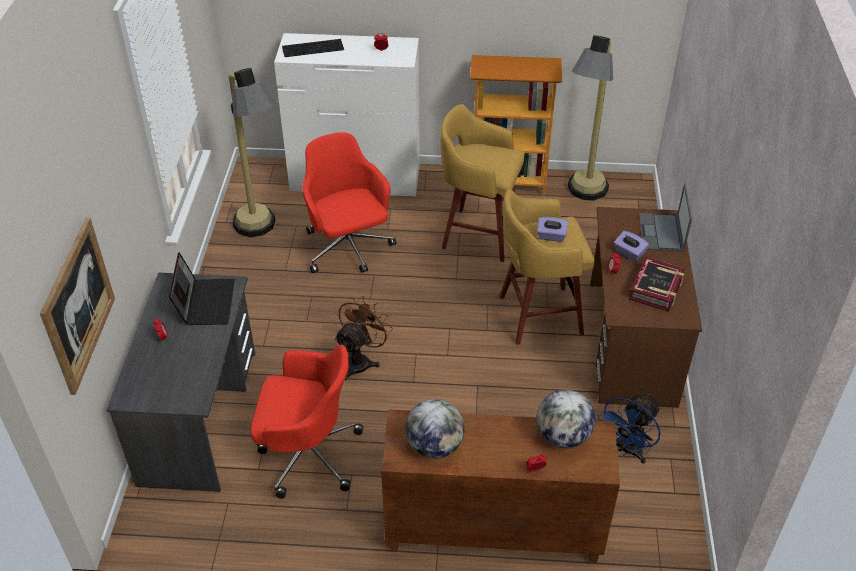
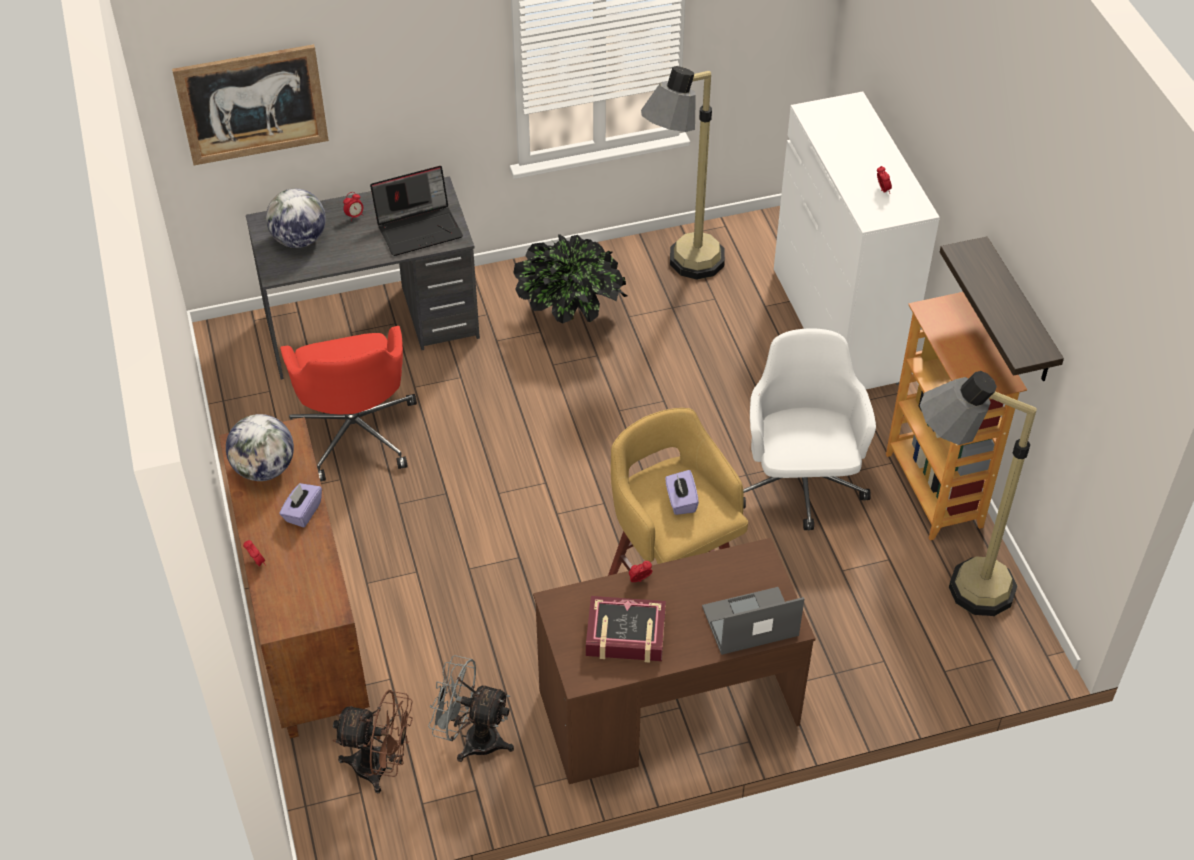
camera: 70 degrees right, 5 degrees up
(265, 299) = (571, 316): none -> potted plant
(313, 48) = (845, 128): keyboard -> none
(348, 248) = (699, 361): red office chair -> none
(361, 361) = (511, 434): brown fan -> brown fan (381, 767)
(478, 234) = (800, 485): yellow stool -> white office chair
(525, 28) = (1019, 314): none -> shelf
(563, 436) = (314, 578): globe -> globe (299, 240)
(627, 450) = (472, 739): blue fan -> grey fan
(629, 253) = (686, 592): purple tissue box -> purple tissue box (302, 512)

